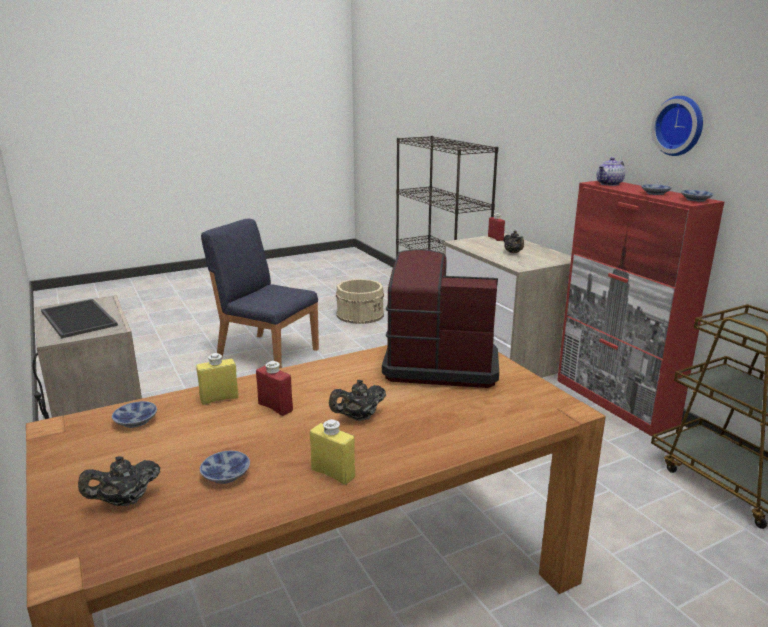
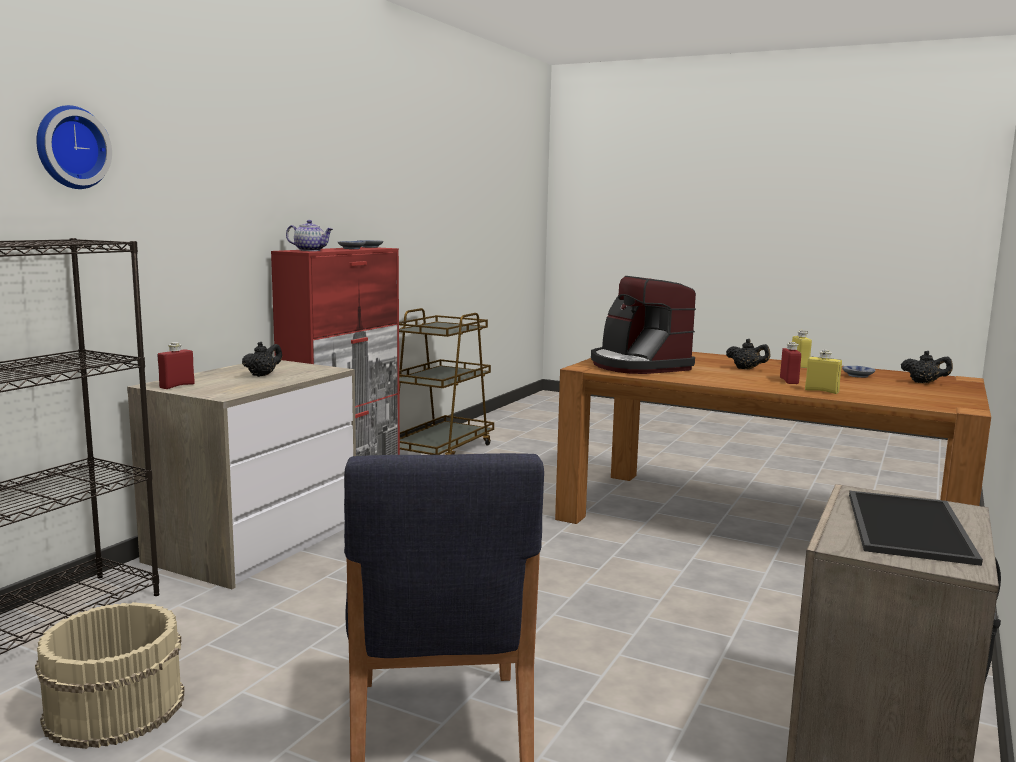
camera: 125 degrees left, 10 degrees down
(136, 420) = (896, 398): bowl -> none
(680, 126) = (322, 183): wall clock -> wall clock (70, 147)

